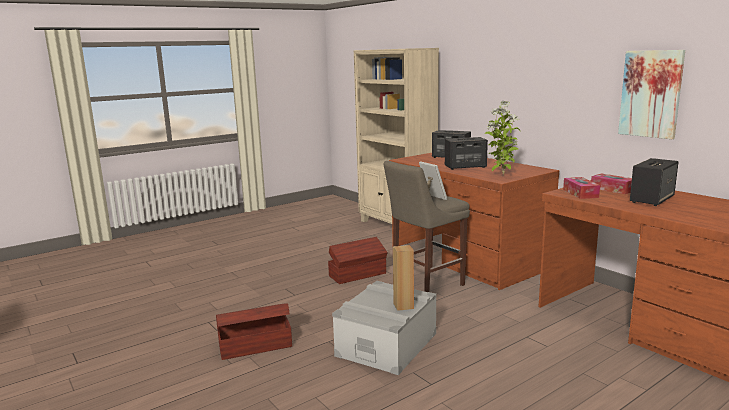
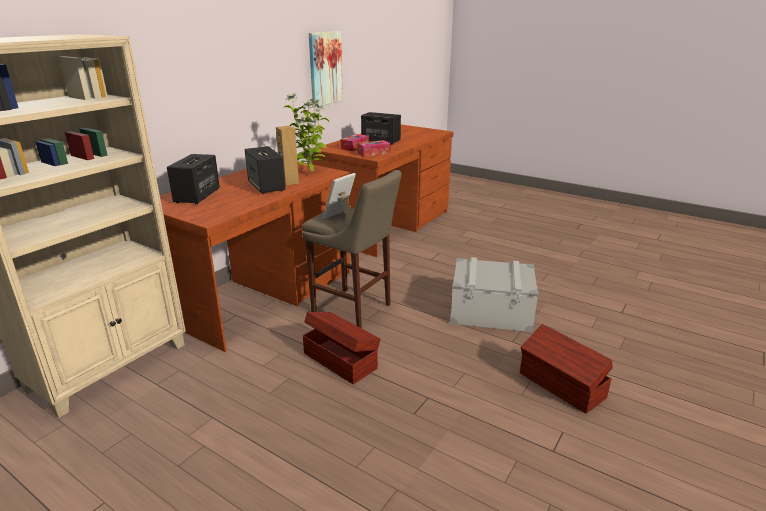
camera: 110 degrees left, 10 degrees up
(403, 306) = (493, 267): brown speaker -> brown speaker (289, 182)

